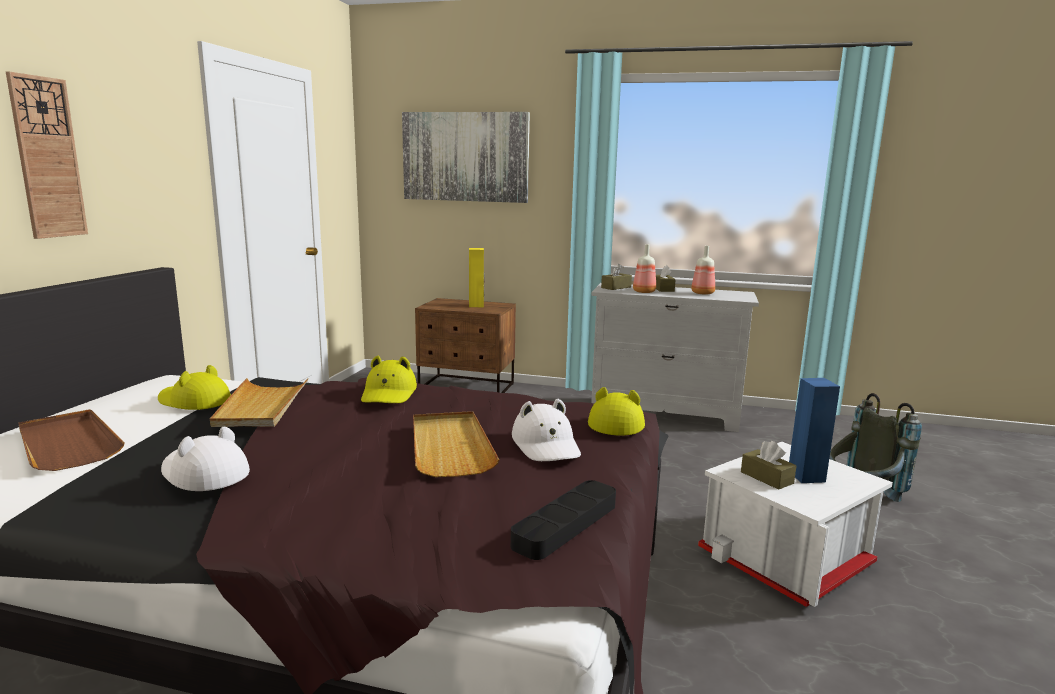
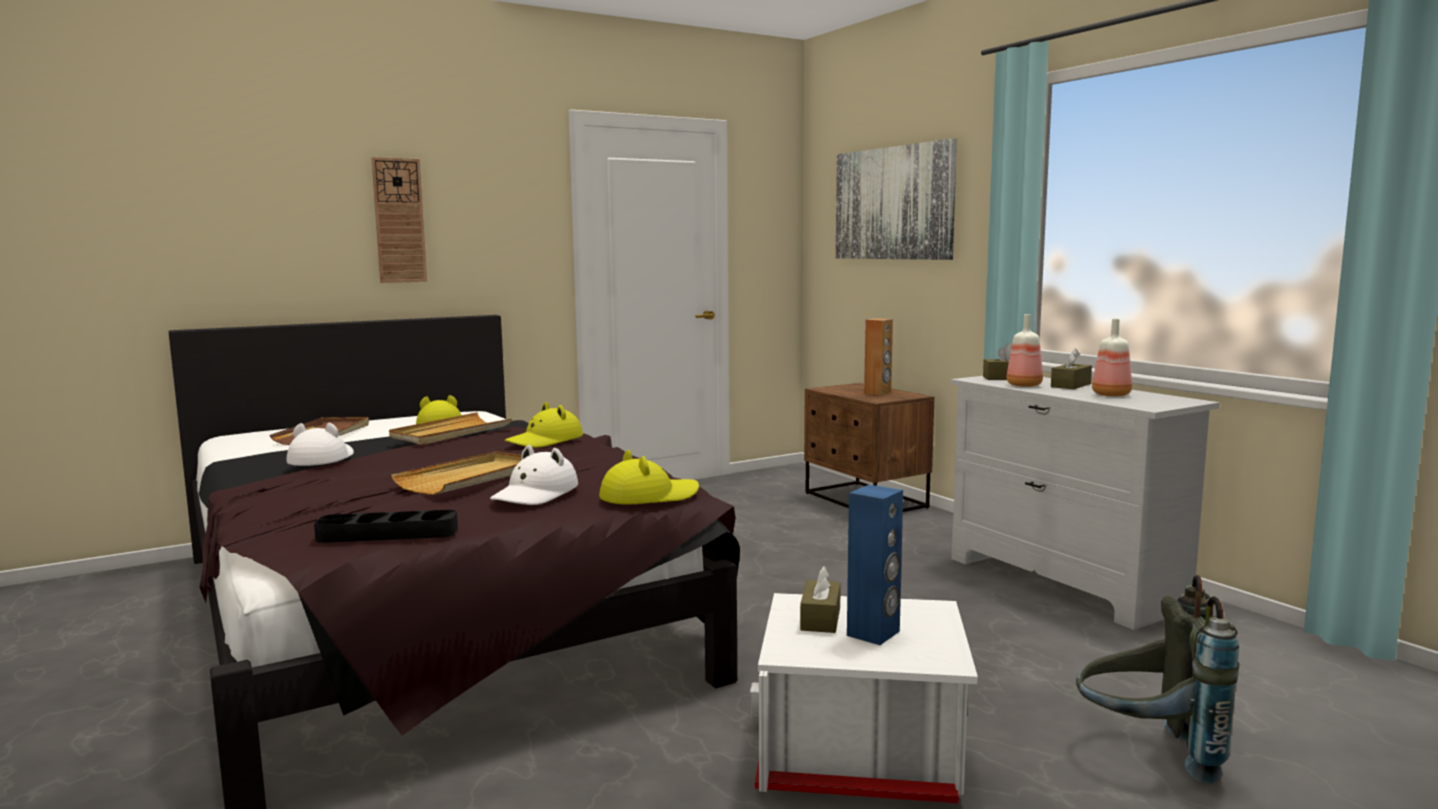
camera: 45 degrees right, 5 degrees down
(476, 305) = (878, 393): yellow speaker -> brown speaker

